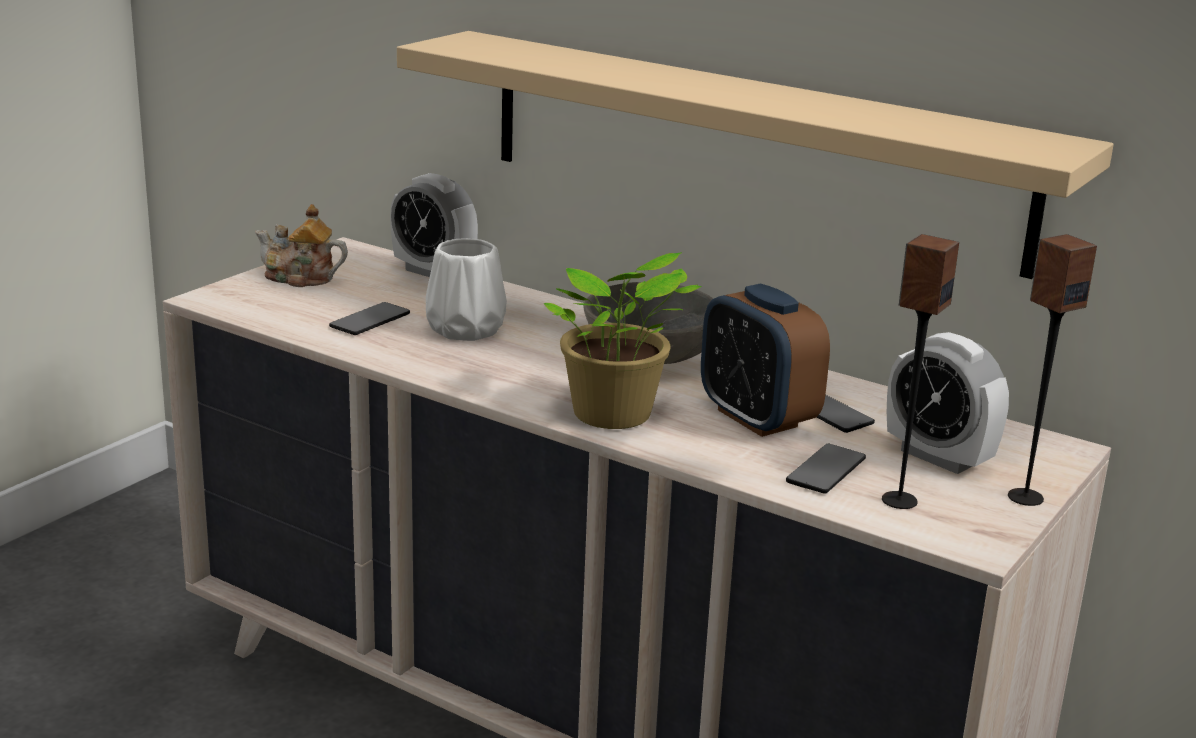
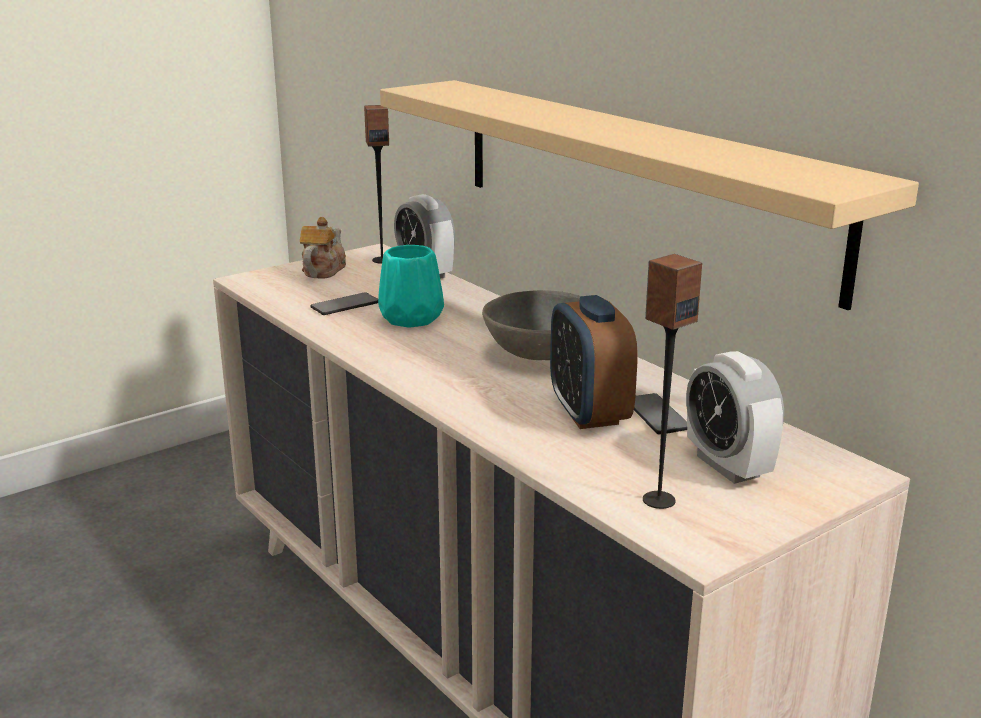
camera: 20 degrees right, 0 degrees up
(300, 278) = (323, 270): teapot -> teapot turned 75 degrees clockwise
(463, 329) = (409, 318): white vase -> turquoise vase
(613, 417) = (467, 398): potted plant -> none
(826, 470) = (612, 465): phone -> none
(1025, 497) = (783, 513): speaker -> speaker (382, 260)

